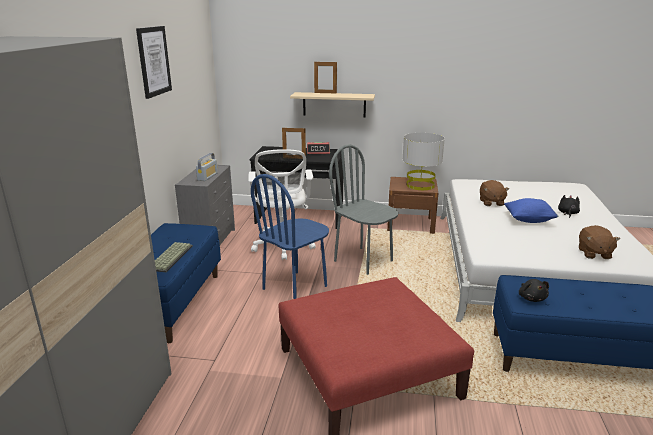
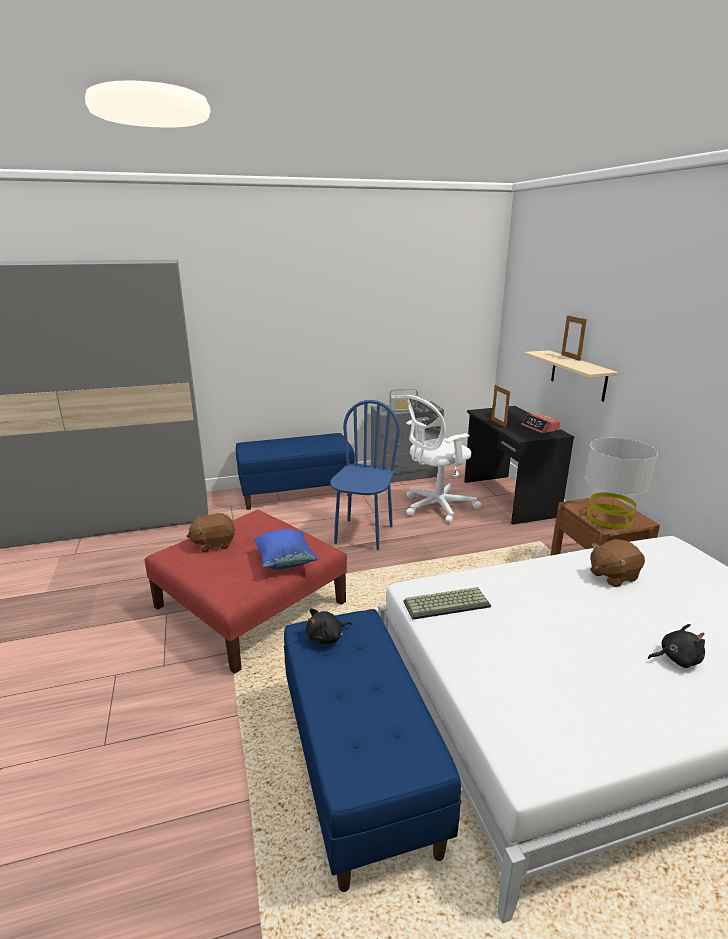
camera: 65 degrees right, 0 degrees up
(154, 61) = (366, 291): picture -> none
(170, 257) = (284, 450): keyboard -> keyboard (447, 603)
(295, 288) = (363, 534): blue chair -> blue chair turned 90 degrees clockwise
(363, 261) = (455, 557): grey chair -> none
(529, 220) = (579, 615): blue pillow -> blue pillow (285, 561)
(594, 253) = (517, 693): brown plush toy -> brown plush toy (214, 544)

